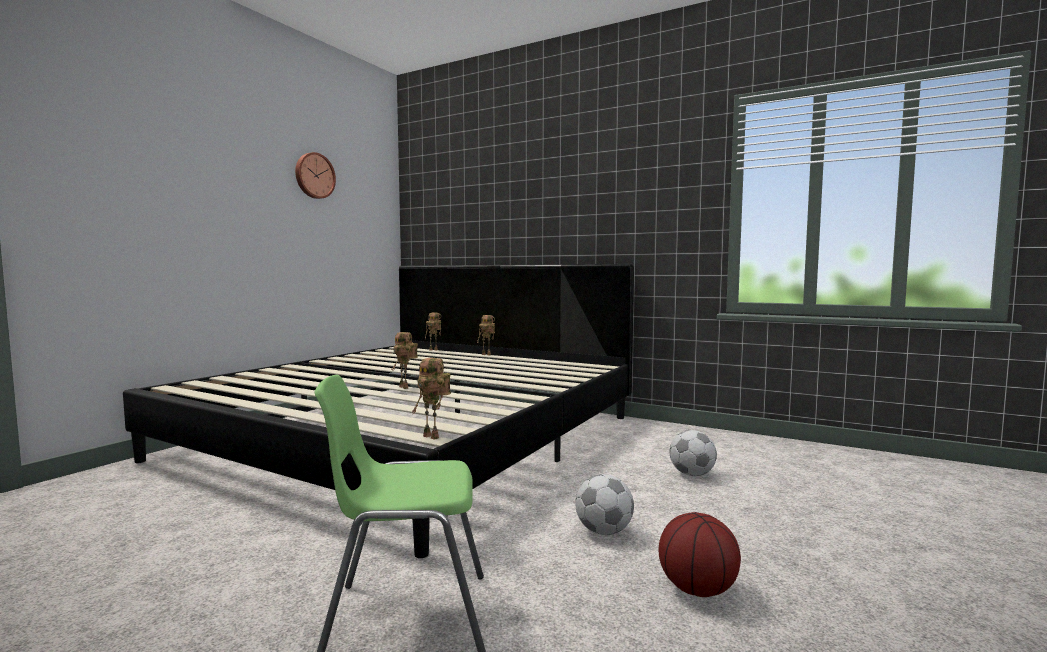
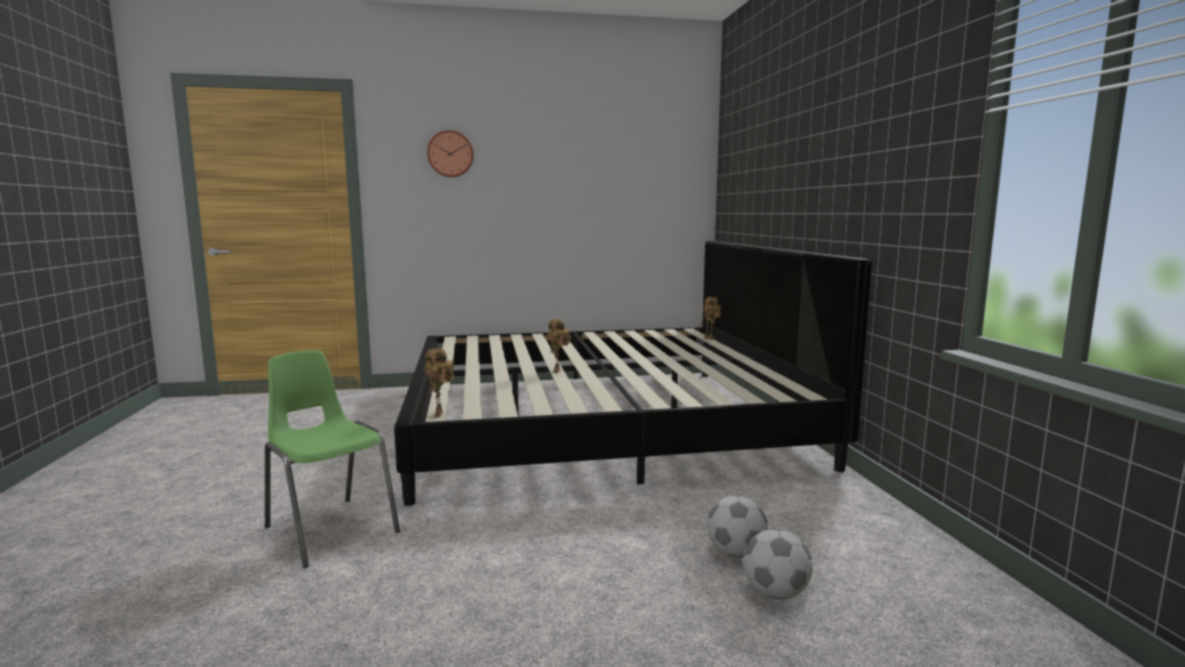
camera: 50 degrees right, 5 degrees up
(314, 176) = (603, 154): wall clock -> wall clock (450, 154)
(487, 354) = (739, 353): toy robot -> none
(604, 531) = (527, 550): football -> football (775, 594)
(697, 589) = (469, 620): basketball -> none

